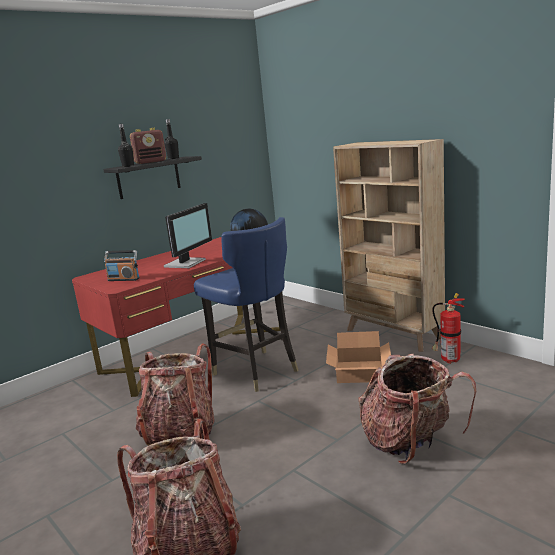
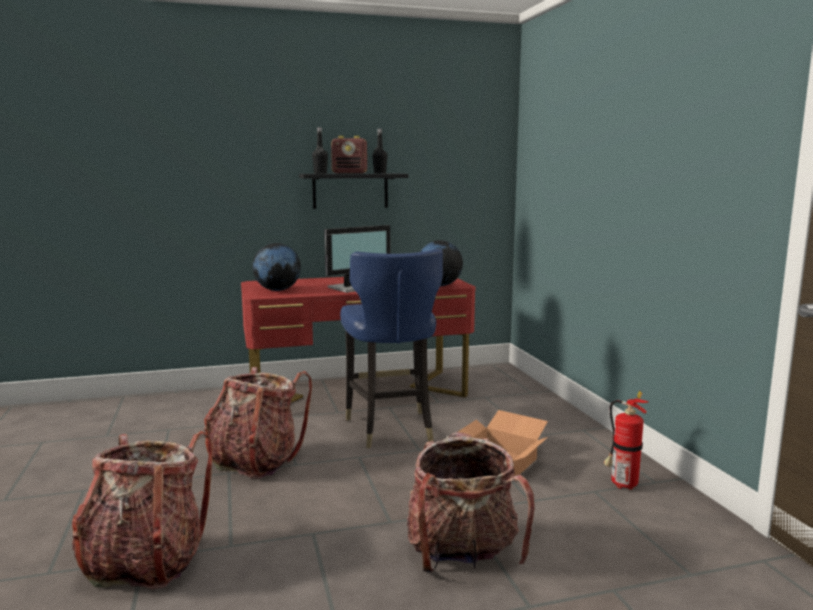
camera: 25 degrees right, 5 degrees down
(124, 279) = (277, 290): radio -> globe
(393, 334) = (587, 436): beige bookcase -> none

